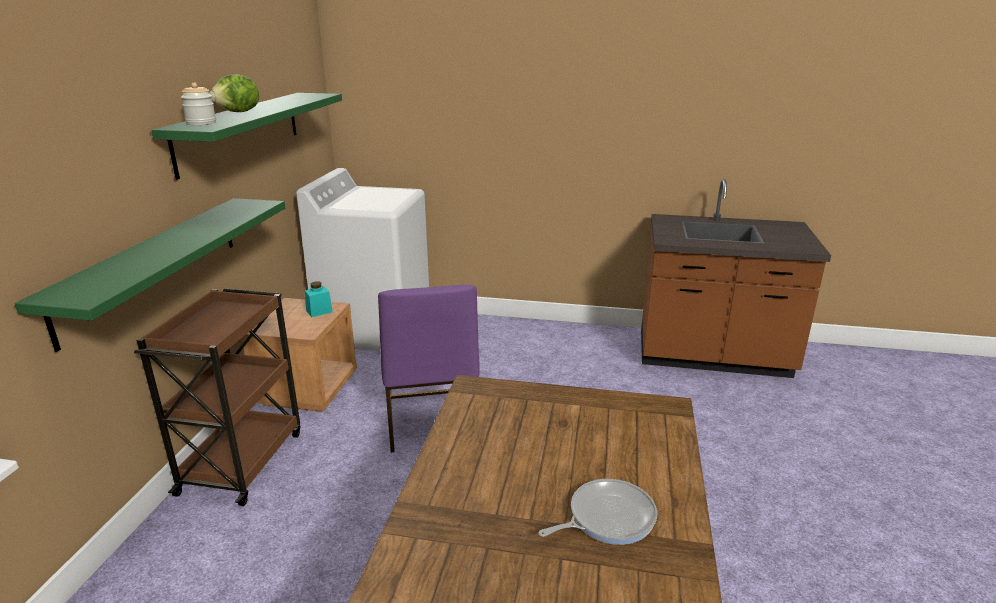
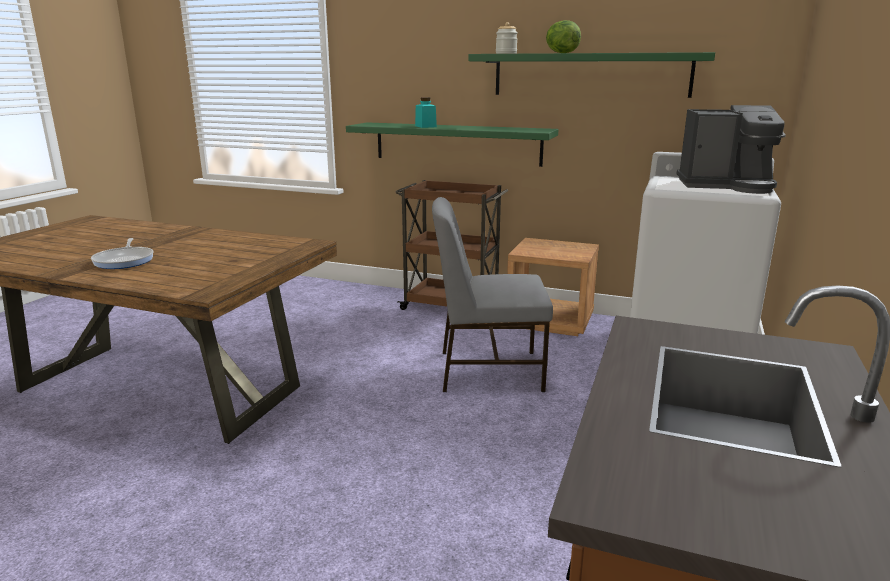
camera: 100 degrees right, 5 degrees down
(319, 311) = (567, 254): turquoise jar -> turquoise jar (425, 126)
(377, 195) = (726, 186): none -> coffee machine
(430, 420) = (488, 370): purple chair -> grey chair

